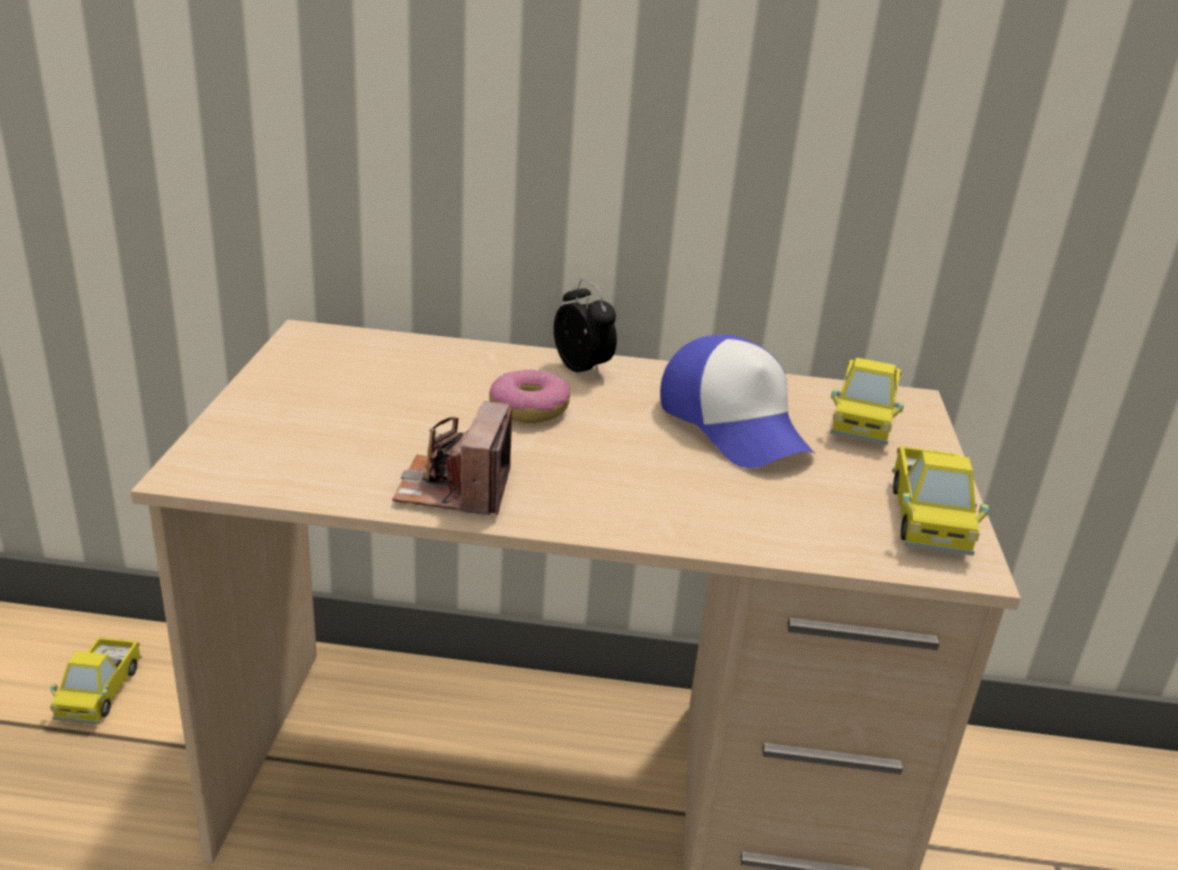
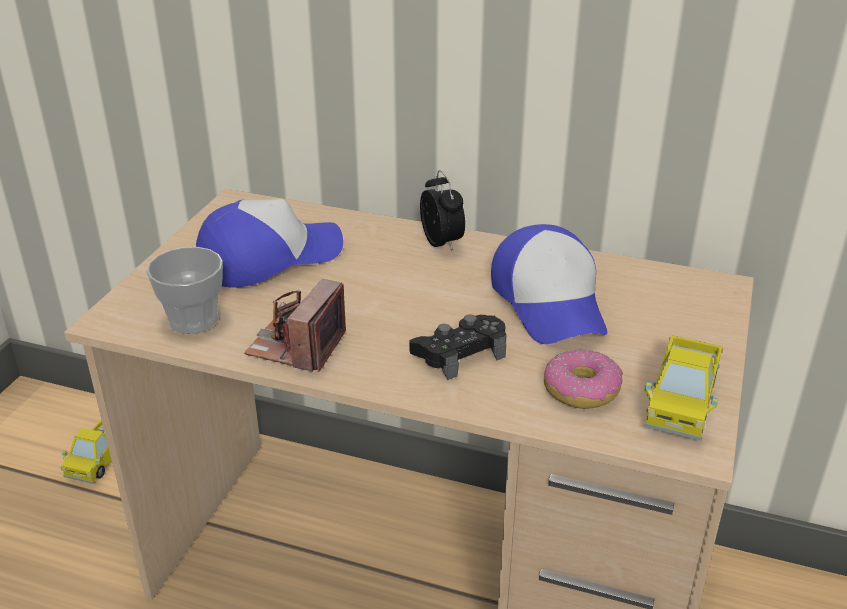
camera: 15 degrees right, 5 degrees up
(306, 466) = (193, 320): none -> cup
(376, 392) = (268, 257): none -> cap
(529, 409) = (383, 278): donut -> donut (581, 389)
(657, 484) = (460, 353): none -> black game controller
(862, 419) = (667, 303): toy truck -> none

